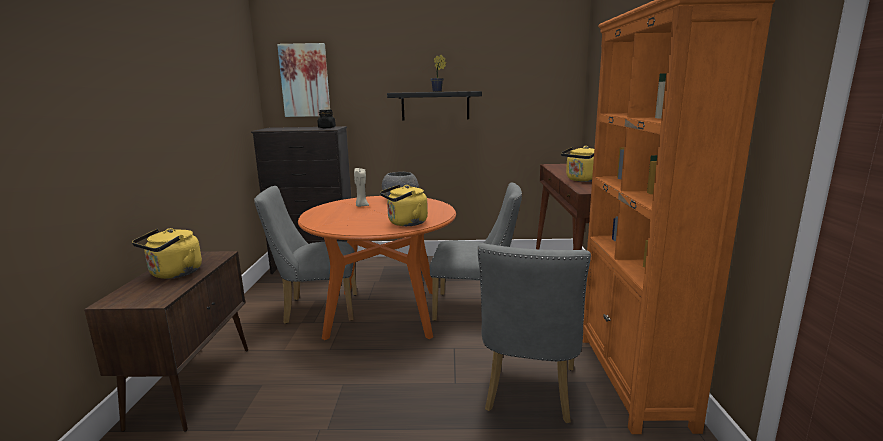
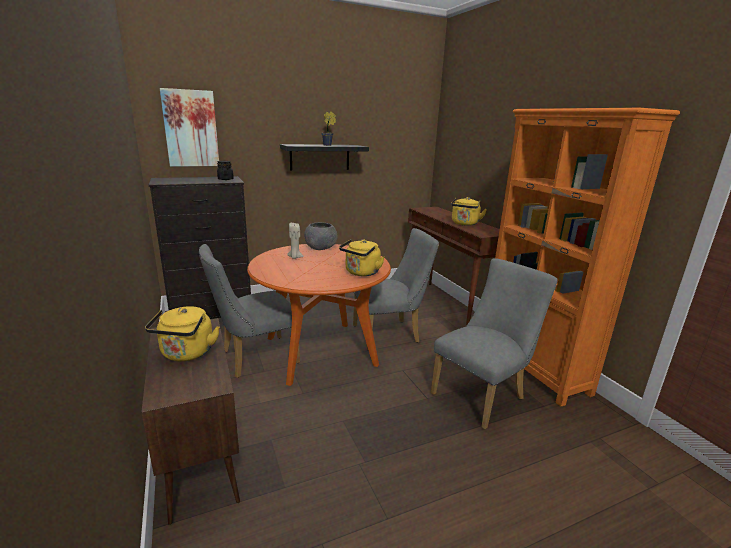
camera: 25 degrees left, 5 degrees up
(529, 394) = (482, 394): grey chair -> grey chair turned 120 degrees counterclockwise

